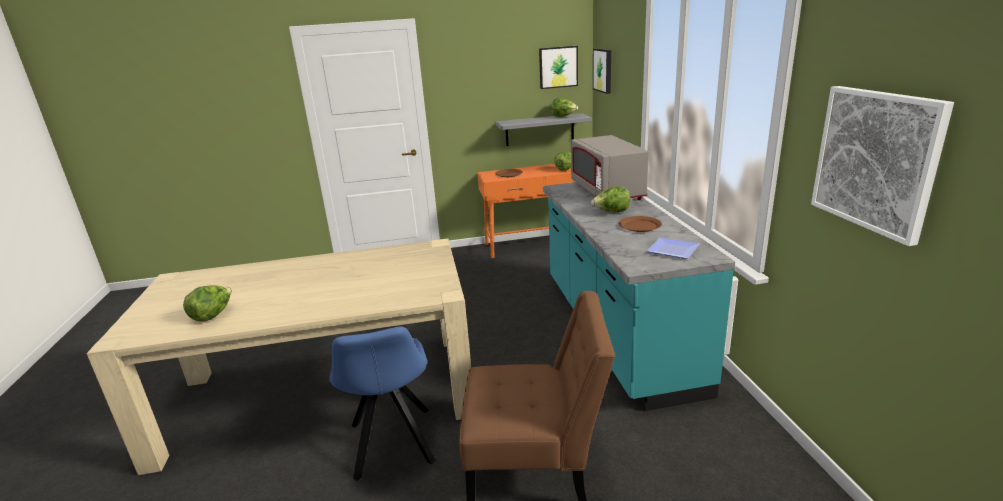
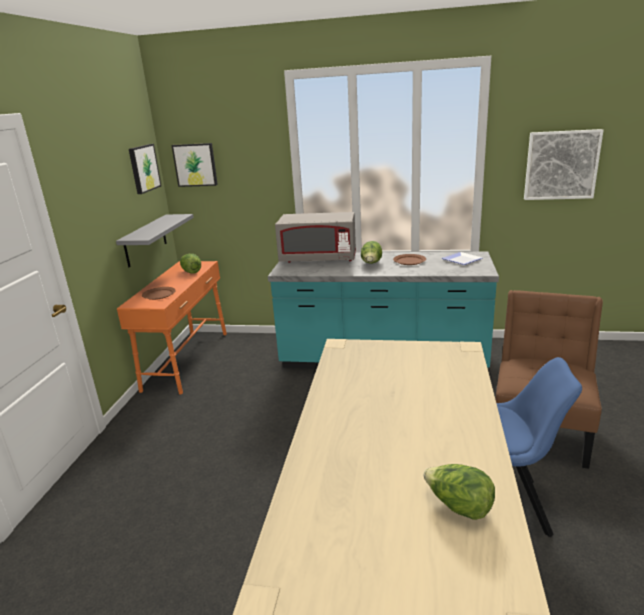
camera: 70 degrees left, 0 degrees up
(563, 117) = (167, 220): lettuce -> none

